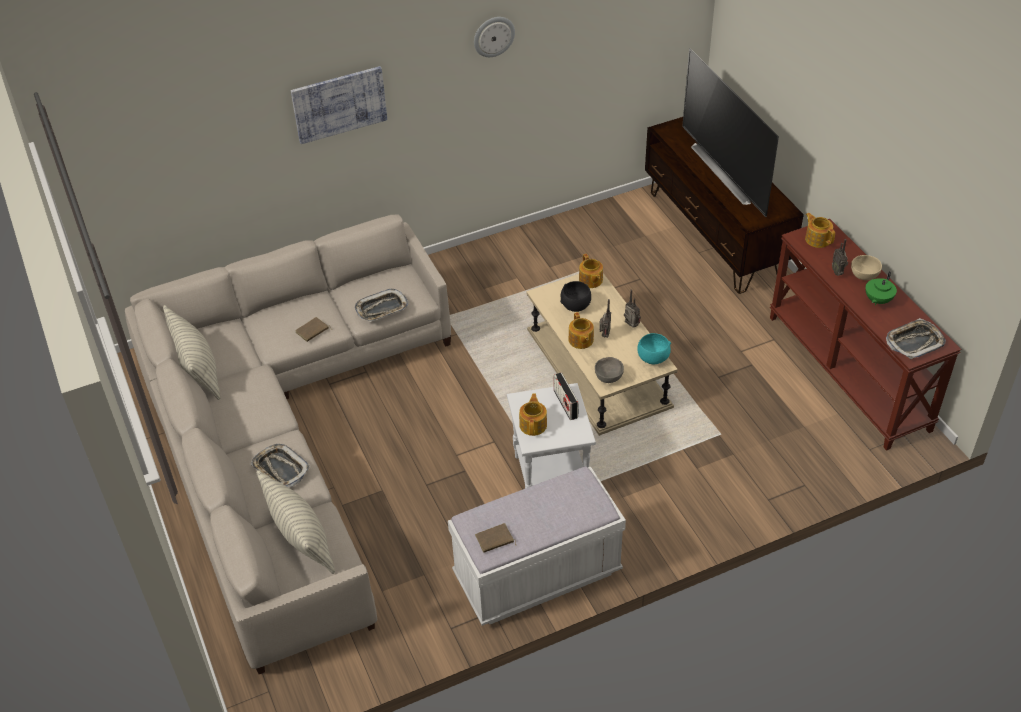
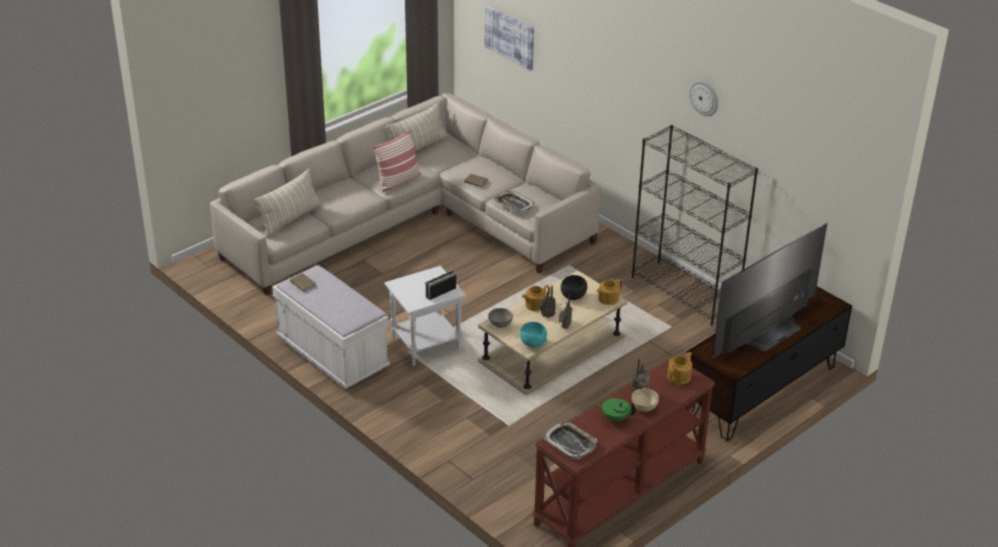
camera: 70 degrees right, 10 degrees down
(265, 405) = (398, 181): none -> pillow
(280, 469) = (344, 198): tray -> none
(339, 104) = (601, 69): picture -> picture (510, 37)
(533, 424) = (414, 282): teapot -> none
(537, 241) = (685, 292): none -> black bookcase

